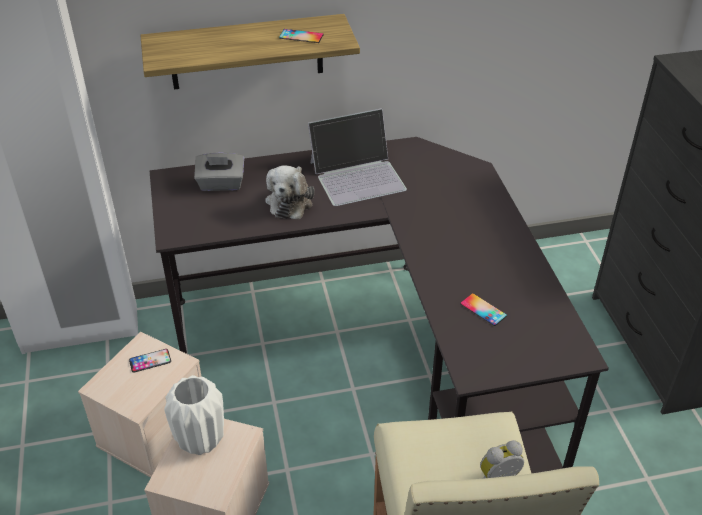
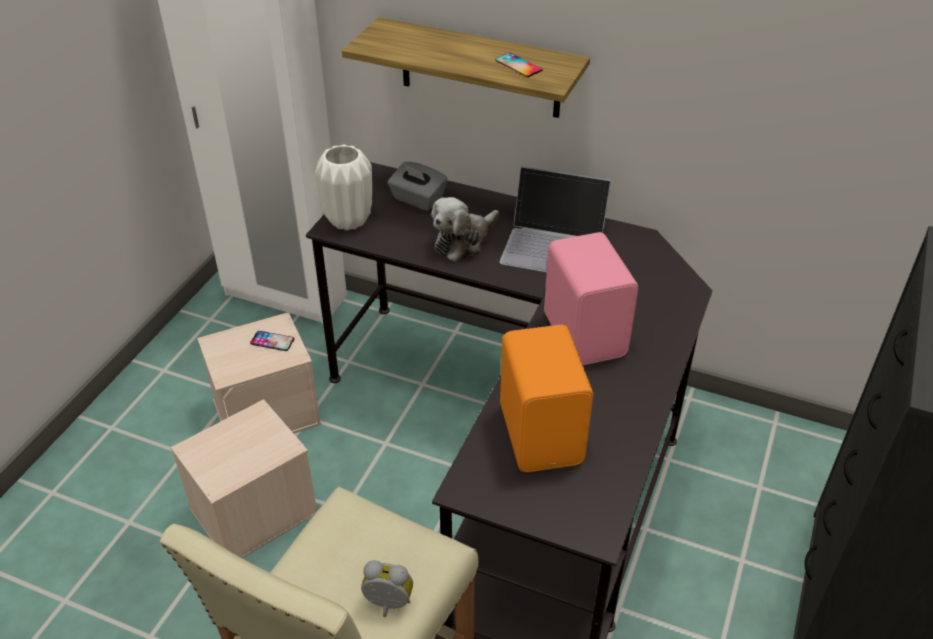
camera: 35 degrees right, 0 degrees up
(200, 440) = (248, 431): white vase -> white vase (348, 220)
(443, 229) = (586, 334): none -> pink speaker
(483, 309) = (543, 433): phone -> orange speaker

